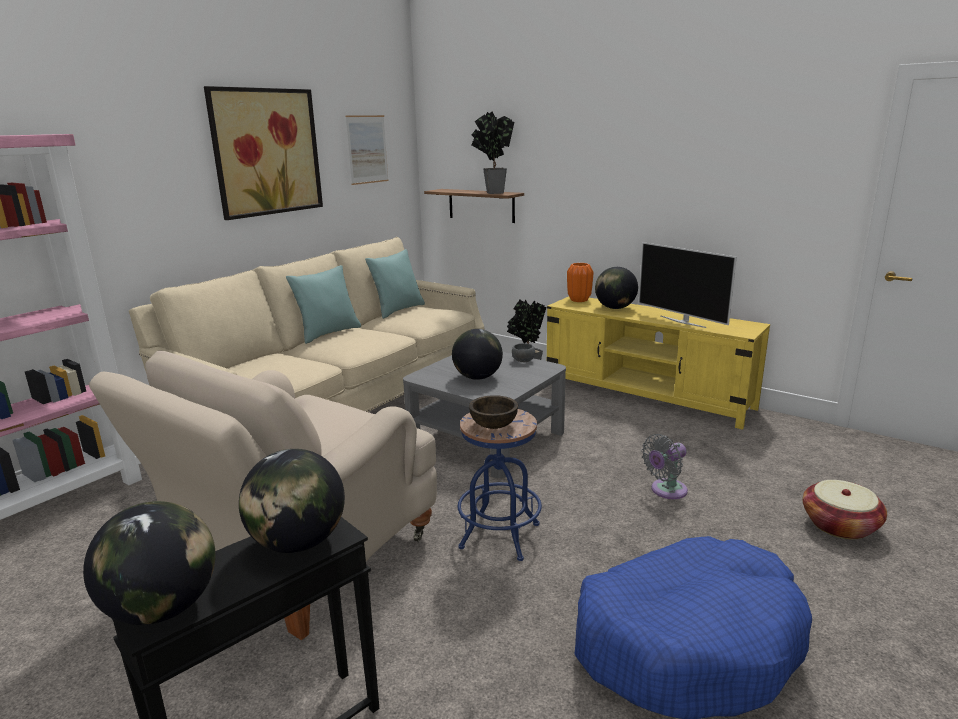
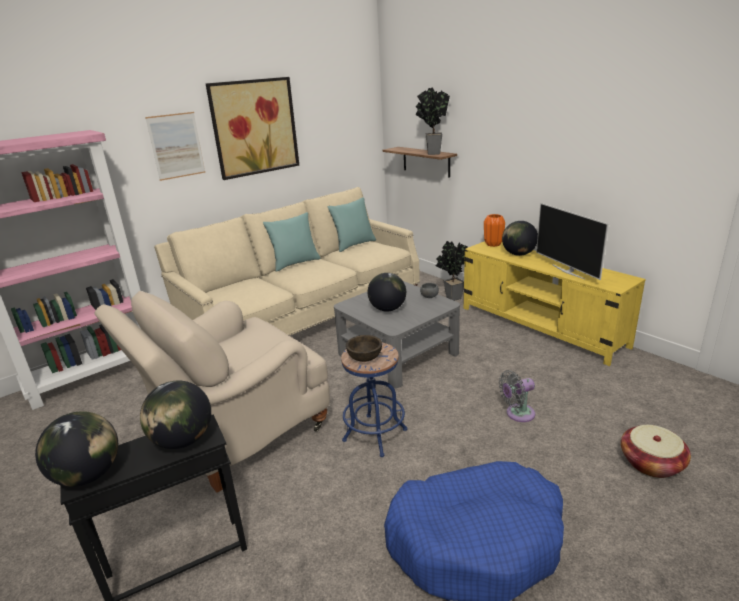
camera: 15 degrees right, 5 degrees up
(367, 149) = (337, 118): picture -> picture (176, 146)

